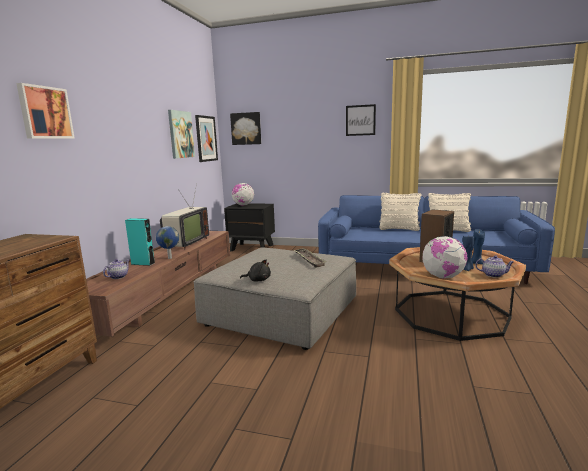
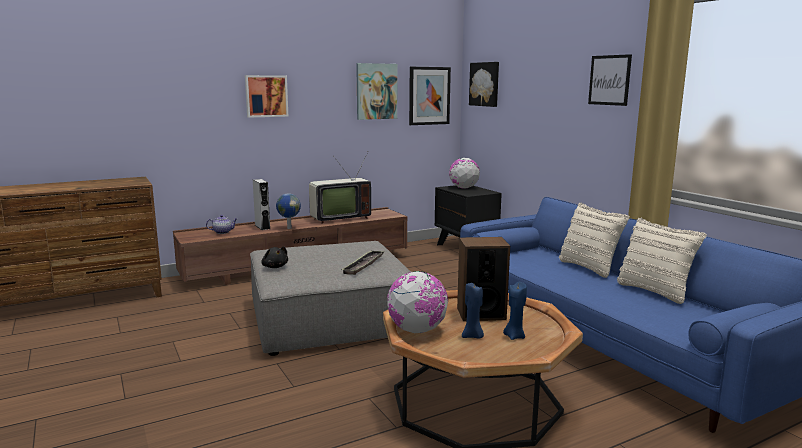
camera: 45 degrees right, 0 degrees up
(45, 113) = (184, 75): picture -> picture (266, 96)
(143, 263) = (262, 227): turquoise speaker -> grey speaker
(493, 275) = (477, 354): teapot -> none

